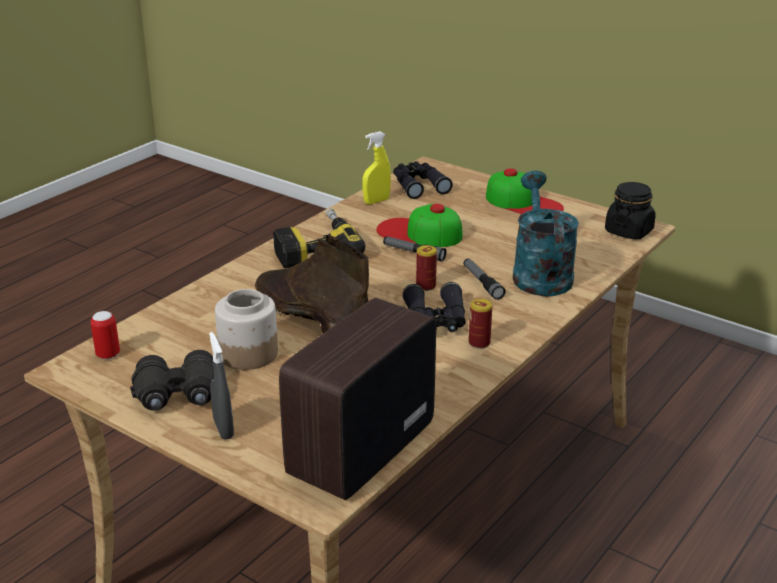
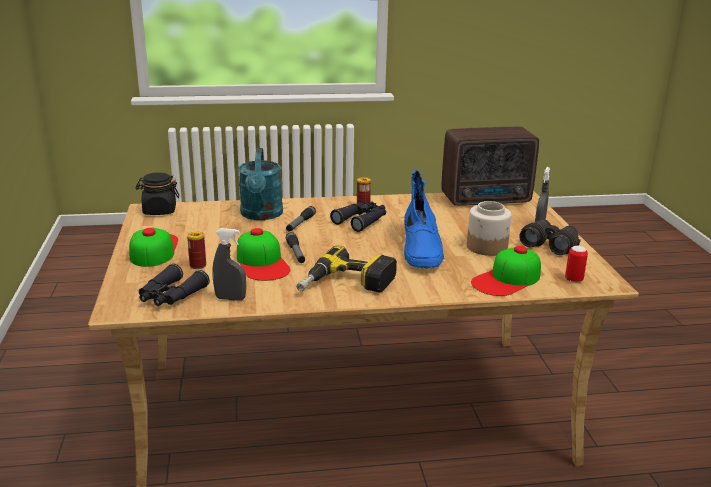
camera: 135 degrees left, 5 degrees down
(180, 321) = (507, 279): none -> cap
(310, 314) = (422, 250): brown boot -> blue boot
(376, 201) = (230, 298): yellow spray bottle -> grey spray bottle
(426, 286) = (331, 235): can -> can (198, 265)
(539, 273) = (261, 215): turquoise watering can -> turquoise watering can turned 45 degrees counterclockwise

